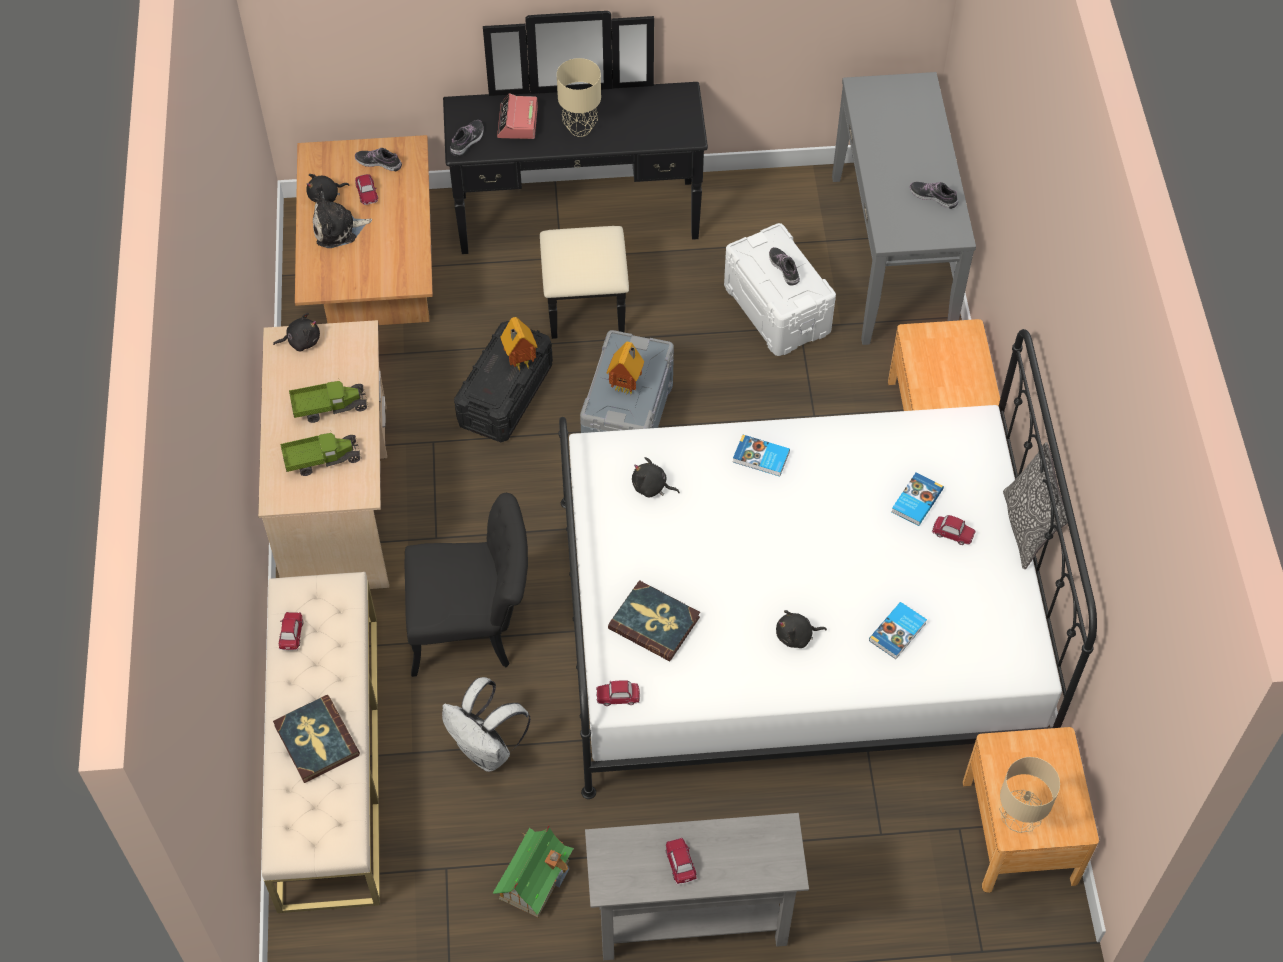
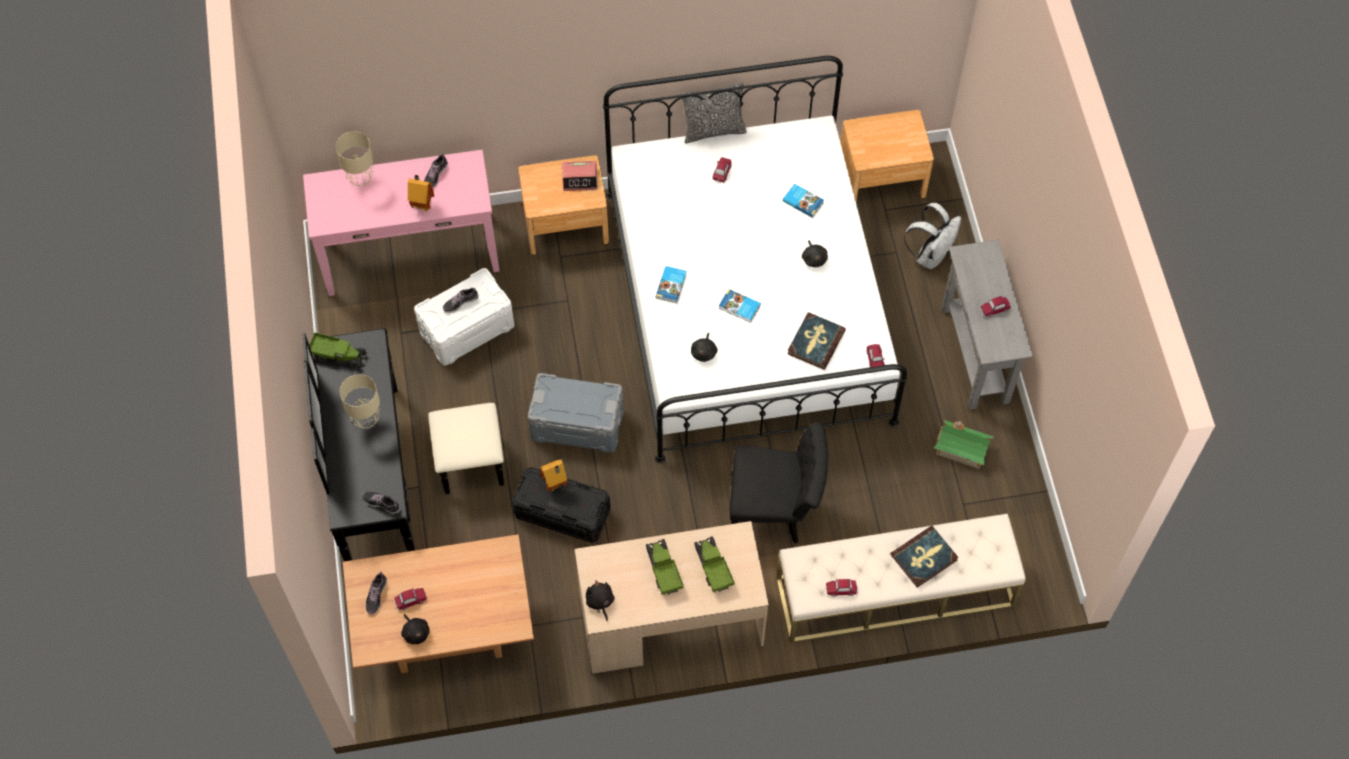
camera: 95 degrees left, 5 degrees up
(338, 229) = (453, 616): plush toy -> none
(473, 628) = (775, 510): black chair -> black chair turned 105 degrees clockwise
(487, 750) = (872, 489): white backpack -> white backpack (930, 255)
(517, 122) = (360, 468): alarm clock -> alarm clock (580, 179)
(627, 386) = (581, 401): toy house -> toy house (423, 205)
(672, 104) = (338, 355): none -> toy truck
(892, 255) = (410, 253): grey console table -> pink console table
(916, 501) = (698, 193): book -> book (739, 307)
(1018, 819) = (911, 149): beige table lamp -> beige table lamp (360, 179)

